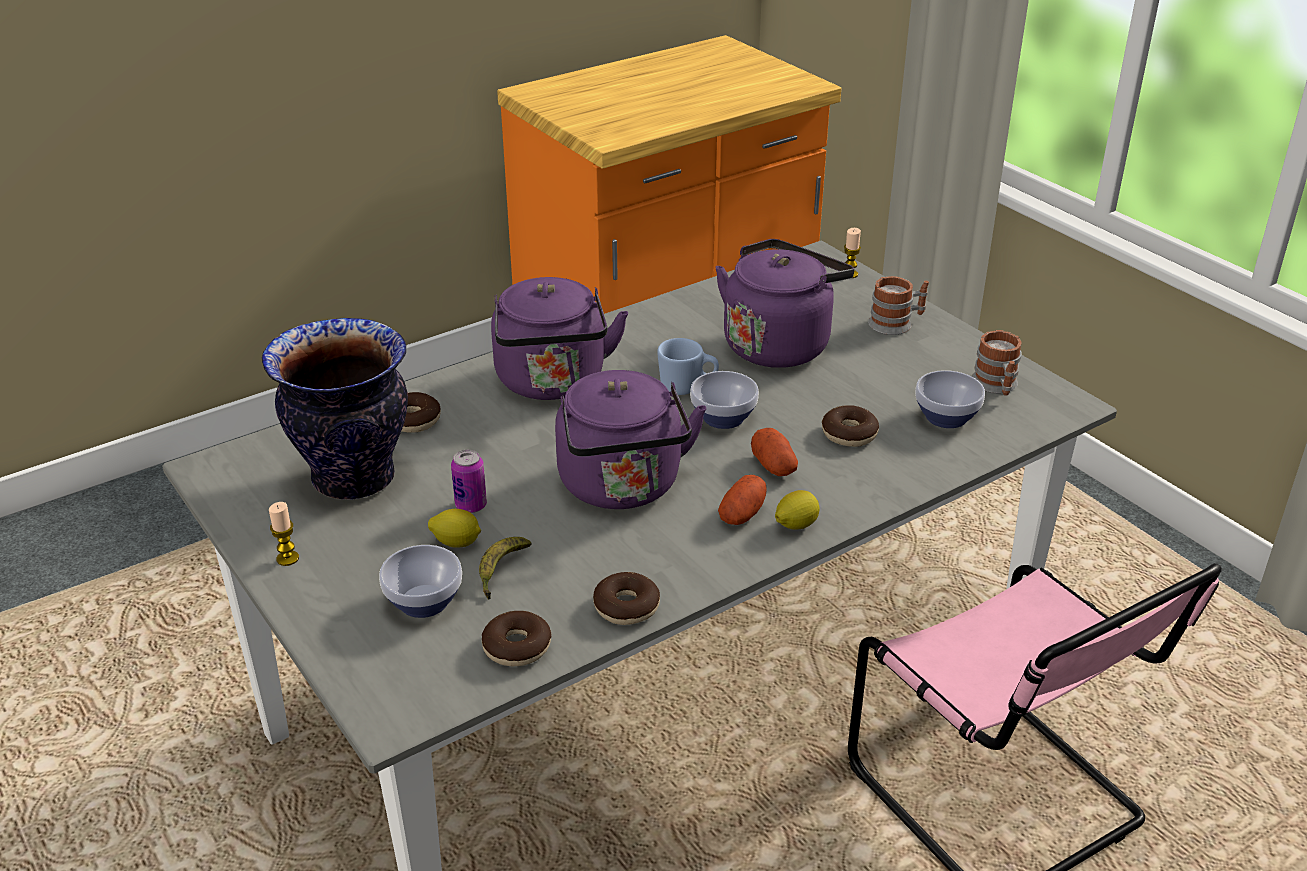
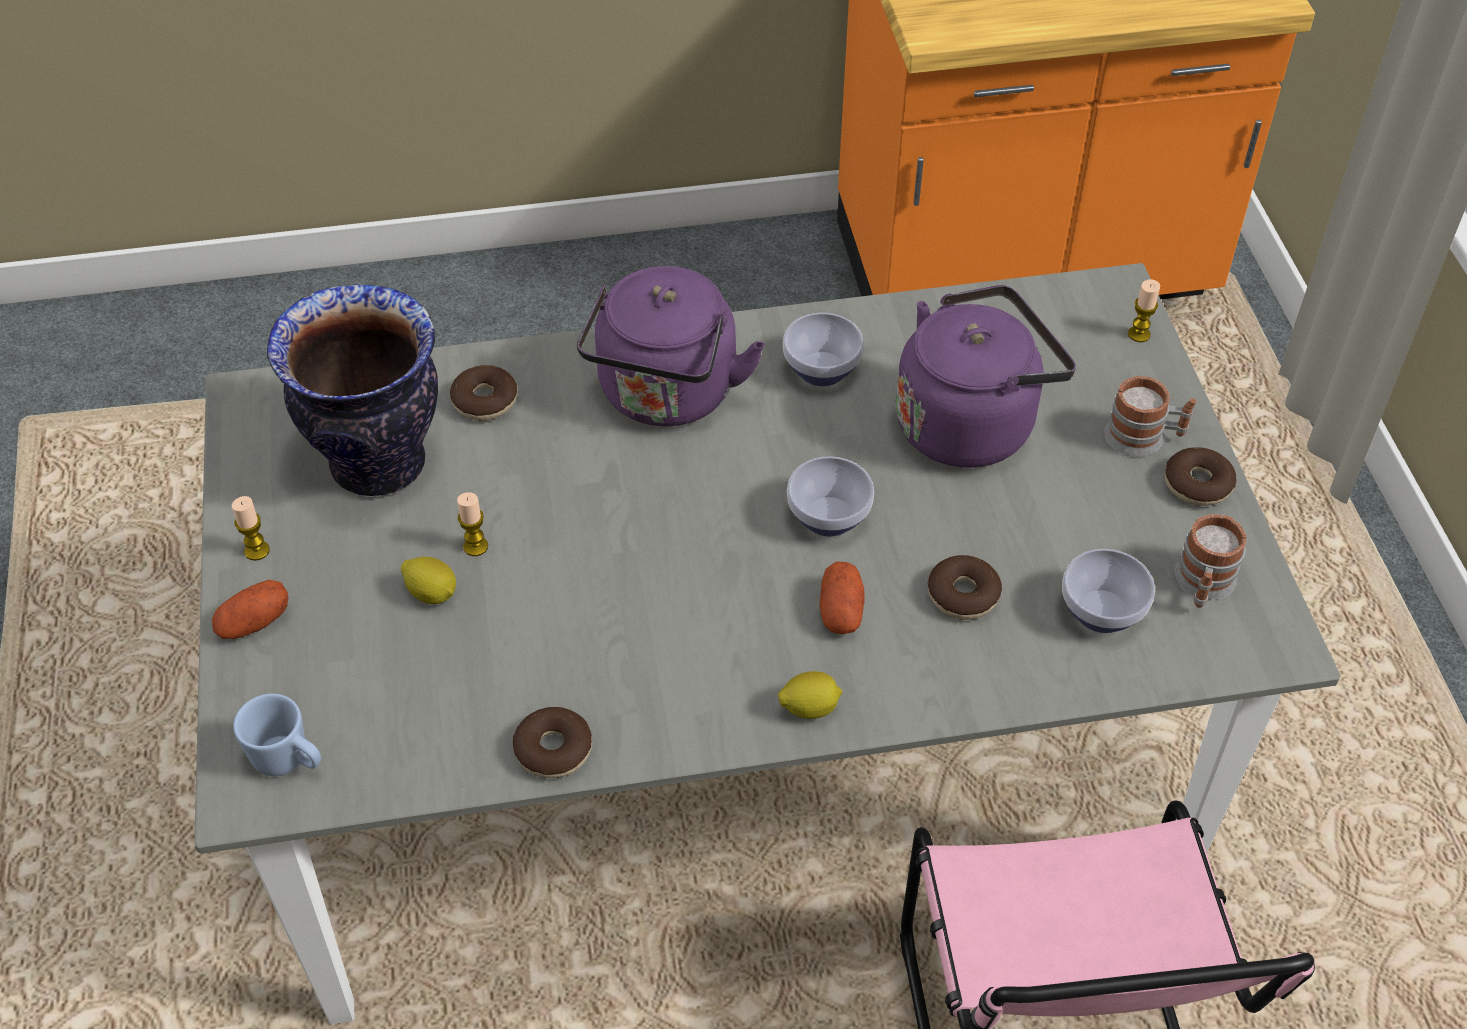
camera: 25 degrees right, 15 degrees up
(422, 603) = (352, 662): bowl -> bowl (819, 370)
(471, 505) = (475, 546): can -> candle
(501, 571) = (454, 650): banana -> none
(517, 647) = (412, 758): donut -> donut (1197, 484)
(623, 488) = (651, 581): purple kettle -> none
(687, 387) = (816, 455): blue mug -> blue mug (289, 761)
(742, 514) = (759, 668): potato -> potato (254, 622)

